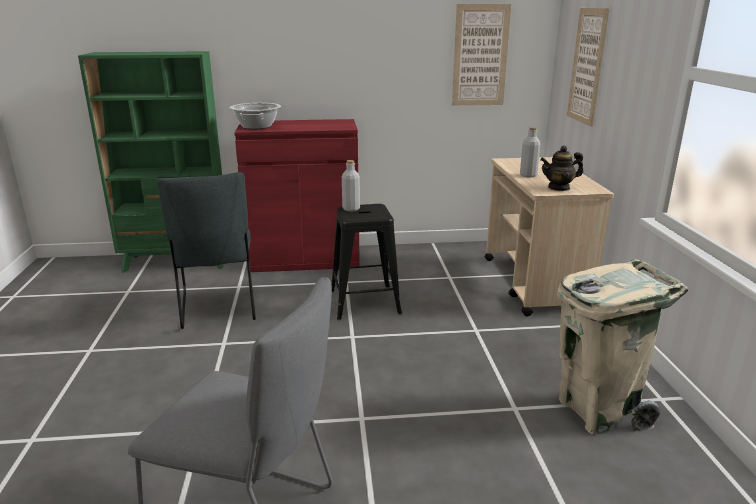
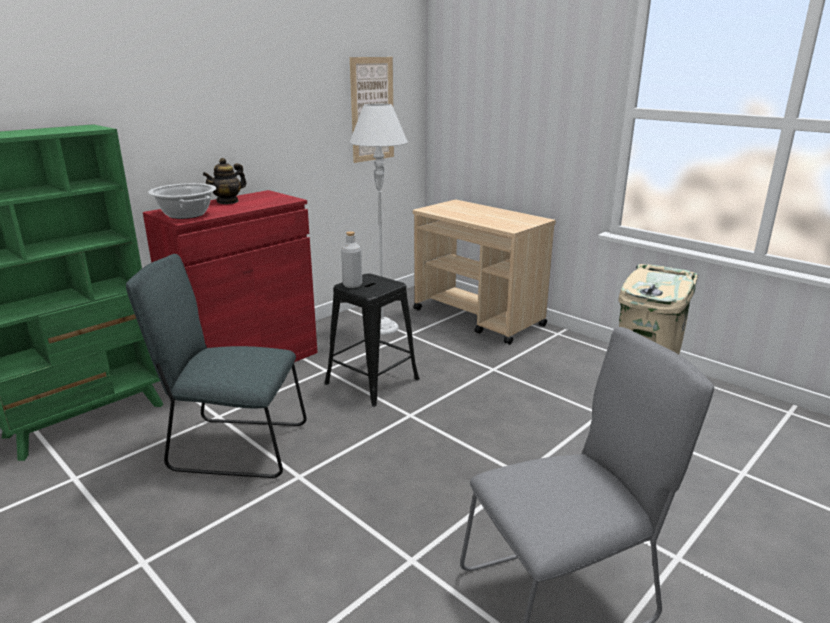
camera: 40 degrees left, 0 degrees up
(218, 308) = (233, 447): grey chair -> grey chair turned 150 degrees clockwise
(436, 265) = (382, 328): none -> grey floor lamp
(528, 175) = (472, 218): grey bottle -> none
(559, 188) = (515, 223): teapot -> teapot (228, 201)
(587, 66) = (485, 113): picture -> none

